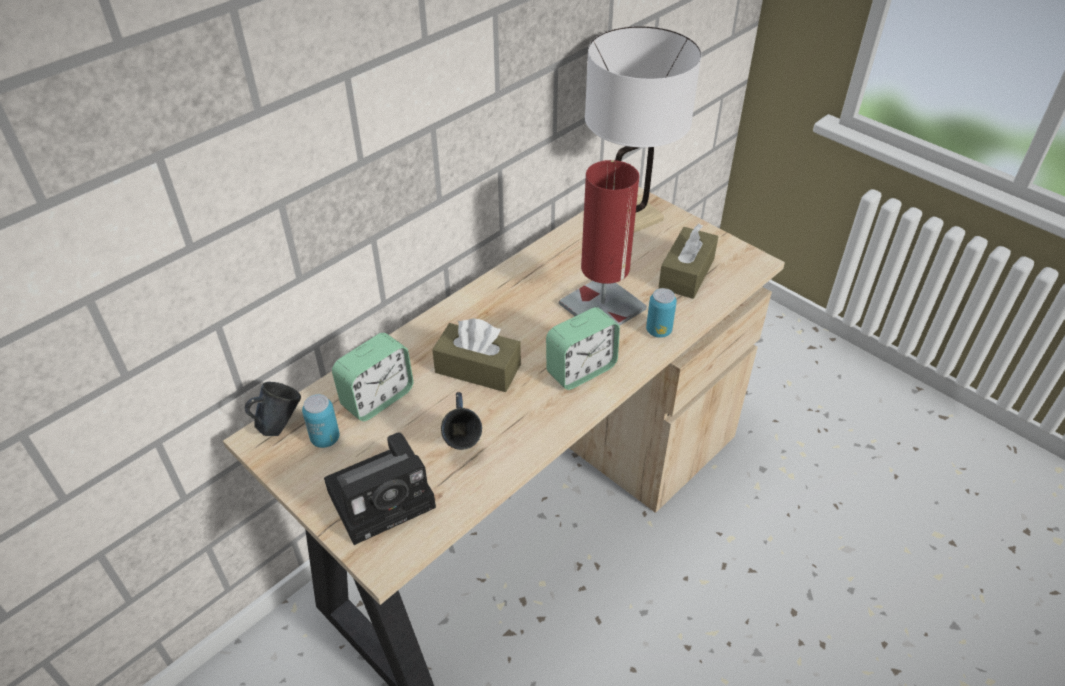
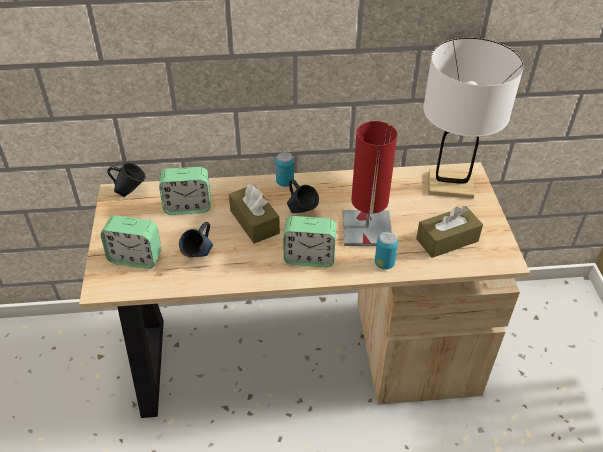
camera: 40 degrees right, 0 degrees up
(325, 438) = (142, 211): can -> can (285, 182)
(385, 497) = (135, 258): camera -> alarm clock
(517, 329) = (301, 213): none -> blue mug

